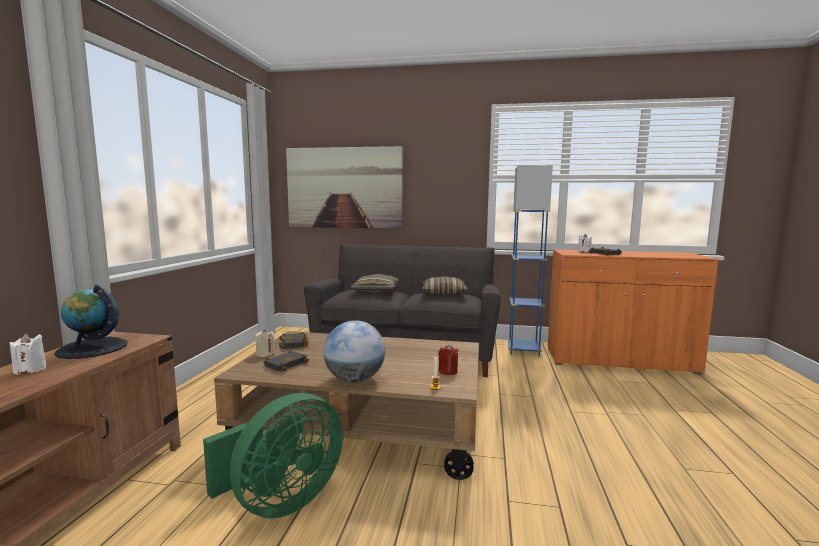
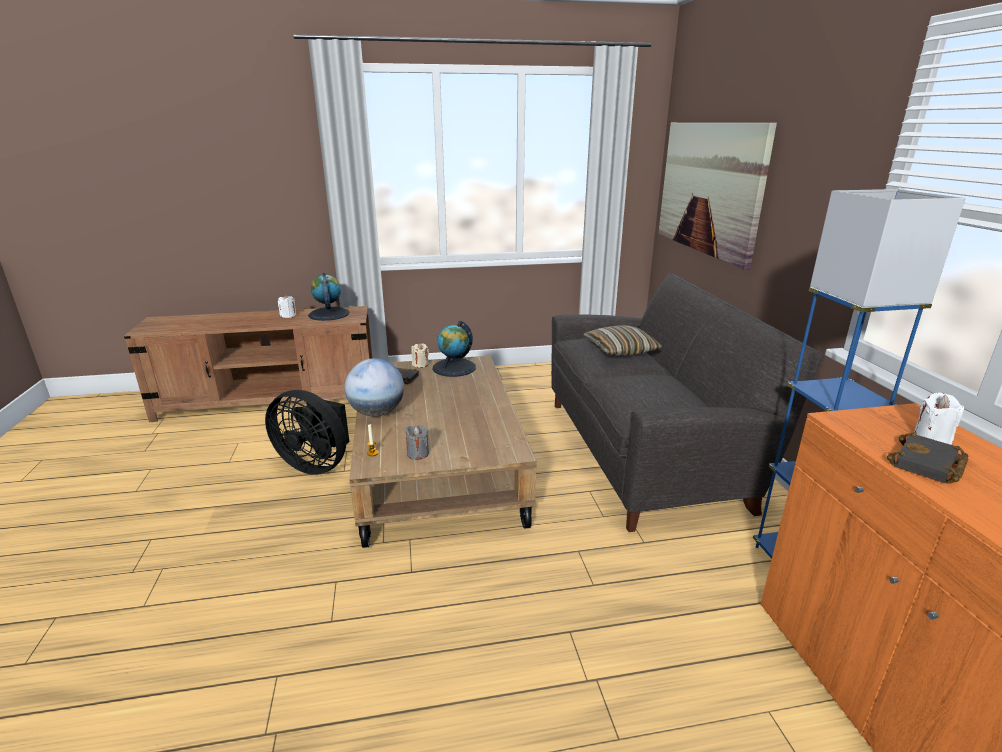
camera: 70 degrees right, 15 degrees up
(280, 502) = (316, 464): green fan -> black fan
(295, 344) = (454, 368): black book -> globe
(443, 293) = (661, 389): pillow -> none
(448, 371) = (418, 454): red candle -> grey candle

